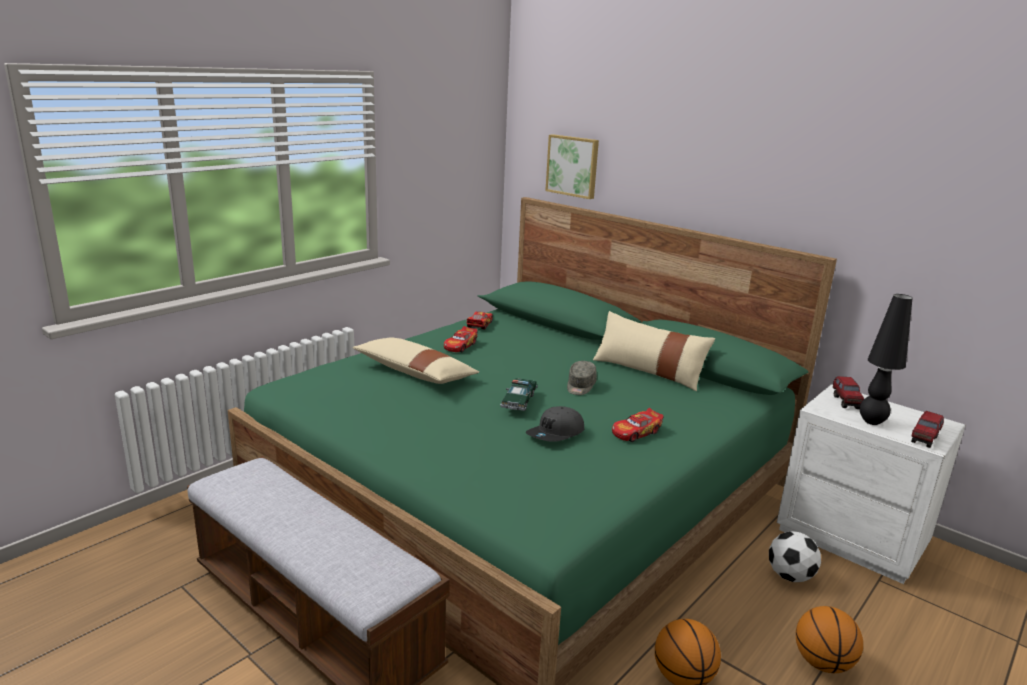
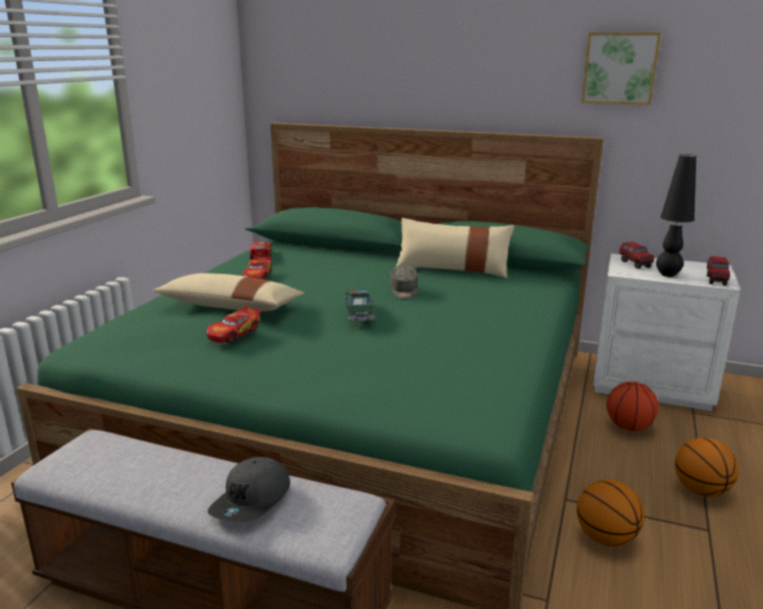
camera: 20 degrees left, 0 degrees up
(556, 434) = (418, 335): grey cap -> grey cap (252, 501)
(573, 166) = (323, 84): picture -> picture (620, 68)
(636, 432) = (488, 320): toy car -> toy car (234, 333)
(790, 576) = (628, 427): football -> basketball

